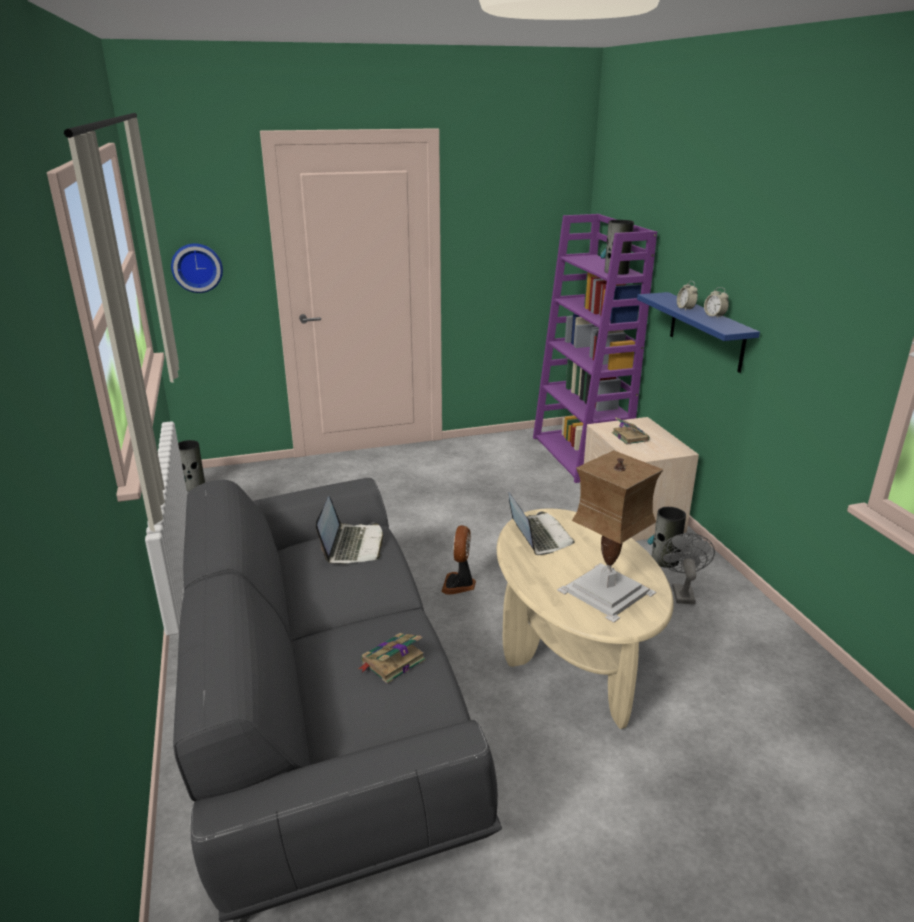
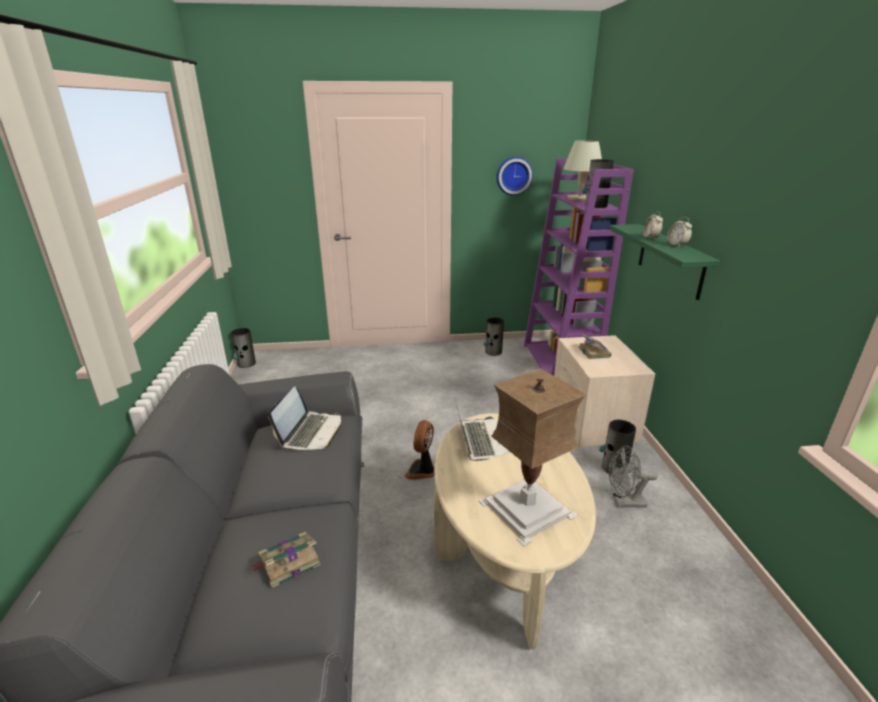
camera: 10 degrees right, 0 degrees up
(197, 267) = (253, 192): wall clock -> wall clock (513, 175)
(499, 448) = (493, 352): none -> vase
(594, 262) = (580, 198): none -> beige table lamp
(681, 592) = (624, 502): grey fan -> grey fan turned 105 degrees counterclockwise
(706, 331) = (670, 260): blue shelf -> green shelf

